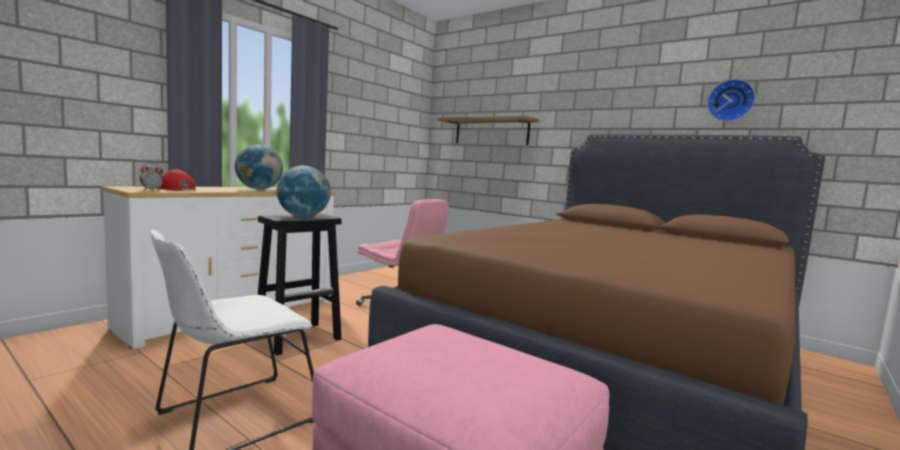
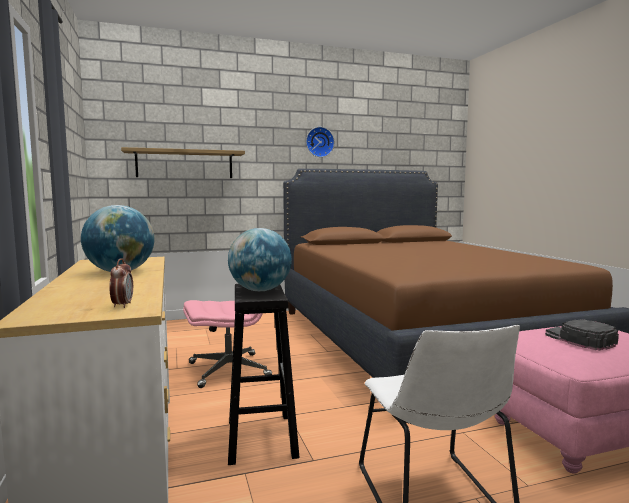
camera: 55 degrees left, 0 degrees up
(178, 189) = (104, 296): red cap -> none
(437, 353) = (579, 339): none -> black cap
(731, 101) = (385, 146): wall clock -> wall clock (319, 142)

